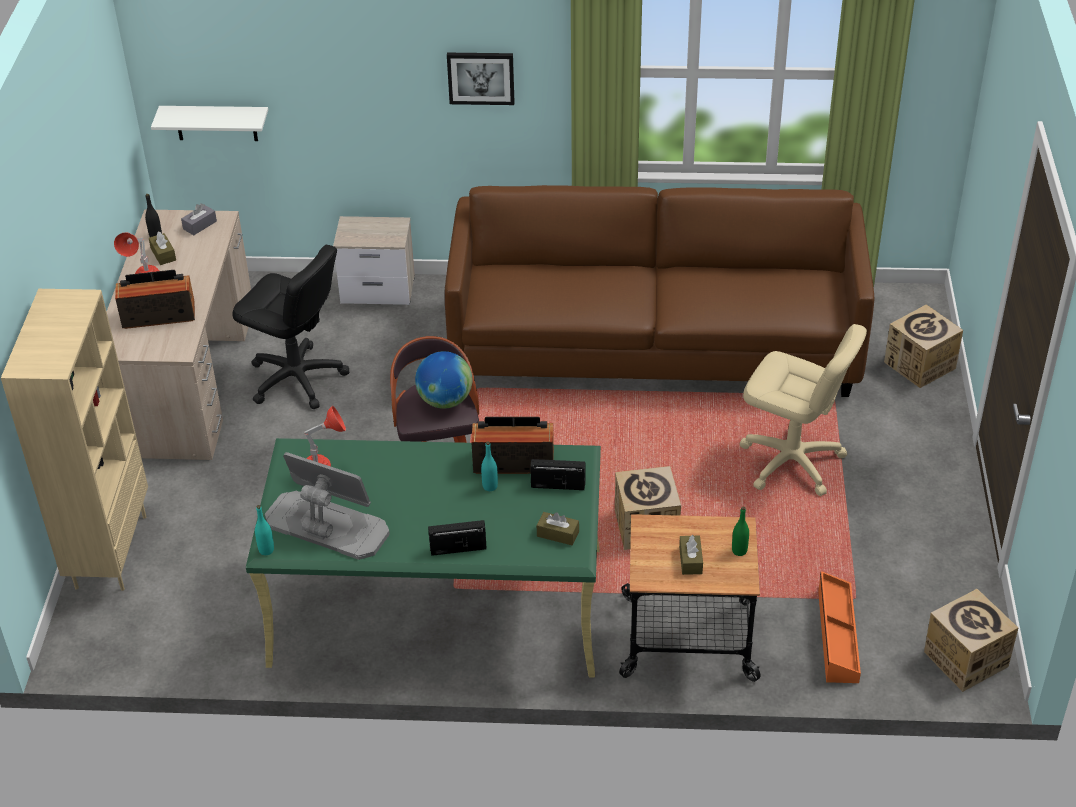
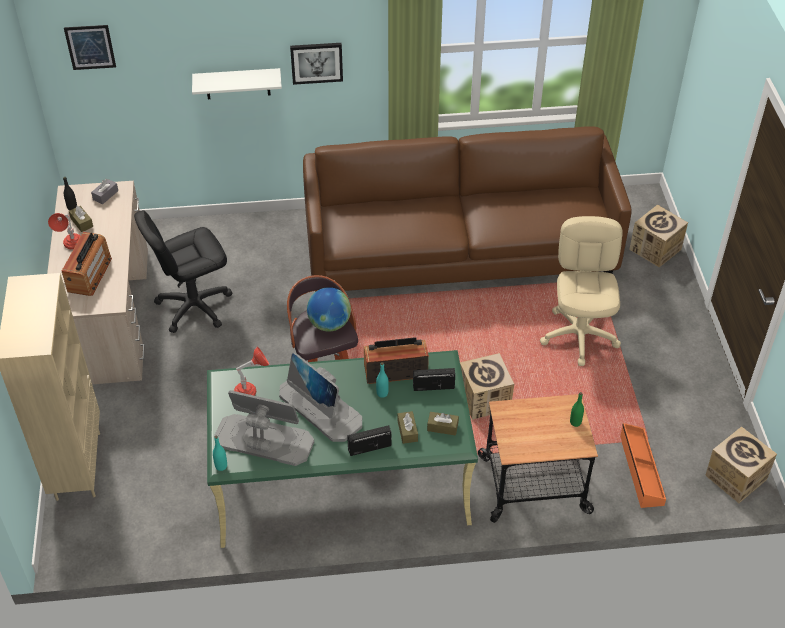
camera: 10 degrees left, 5 degrees up
(158, 315) = (89, 274): radio -> radio turned 120 degrees clockwise
(197, 35) = (90, 47): none -> picture
(216, 123) = (108, 112): white shelf -> white shelf (237, 83)
(296, 379) = (194, 306): black office chair -> black office chair turned 135 degrees clockwise
(379, 290) = (242, 227): nightstand -> none
(407, 496) = (321, 408): none -> monitor
(690, 560) = (541, 434): brown tissue box -> brown tissue box (407, 431)
(791, 462) = (579, 335): beige office chair -> beige office chair turned 105 degrees counterclockwise

